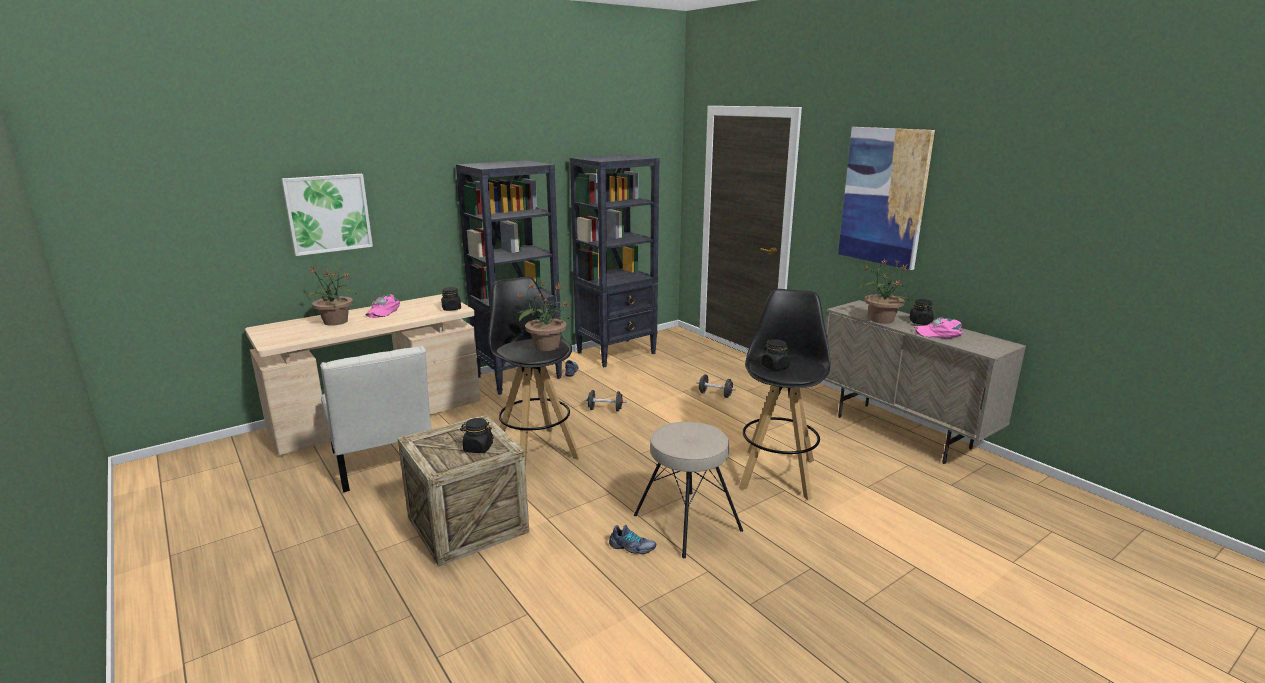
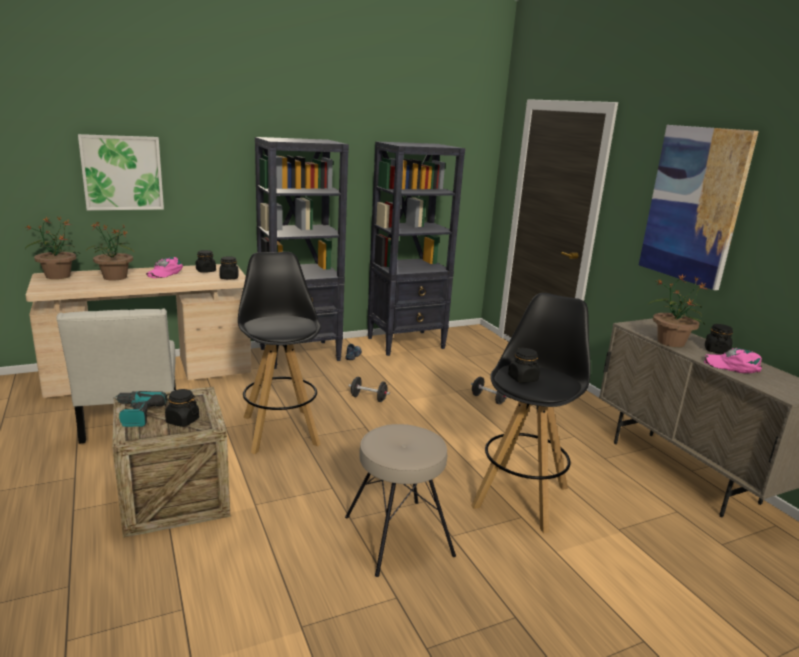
camera: 10 degrees right, 0 degrees up
(423, 304) = (206, 271): none -> black jar
(430, 449) = (136, 414): none -> power drill
(546, 346) = (293, 325): potted plant -> potted plant (57, 276)
(632, 547) = (326, 553): shoe -> none

